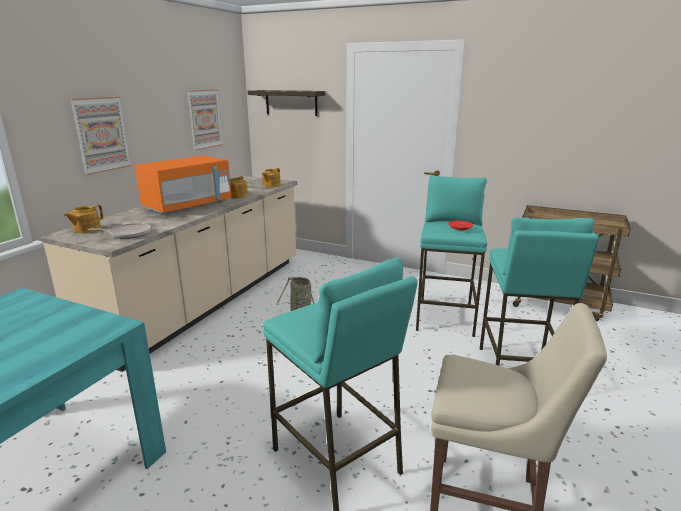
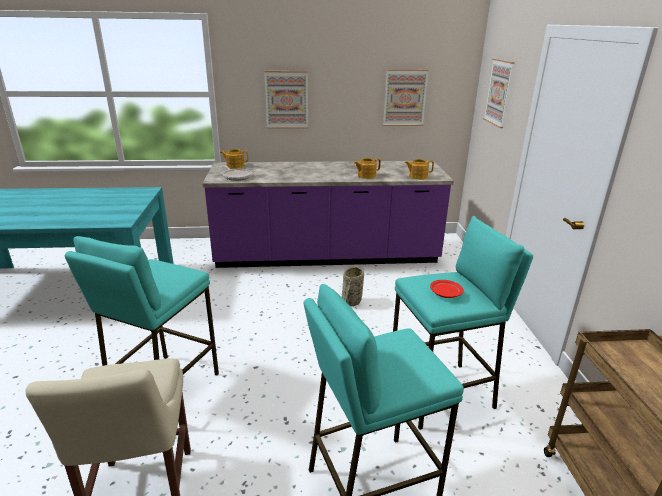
camera: 60 degrees right, 5 degrees up
(188, 206) = (316, 171): orange microwave -> none
(206, 300) = (327, 256): beige counter -> purple counter
(291, 102) = (499, 92): shelf -> picture

